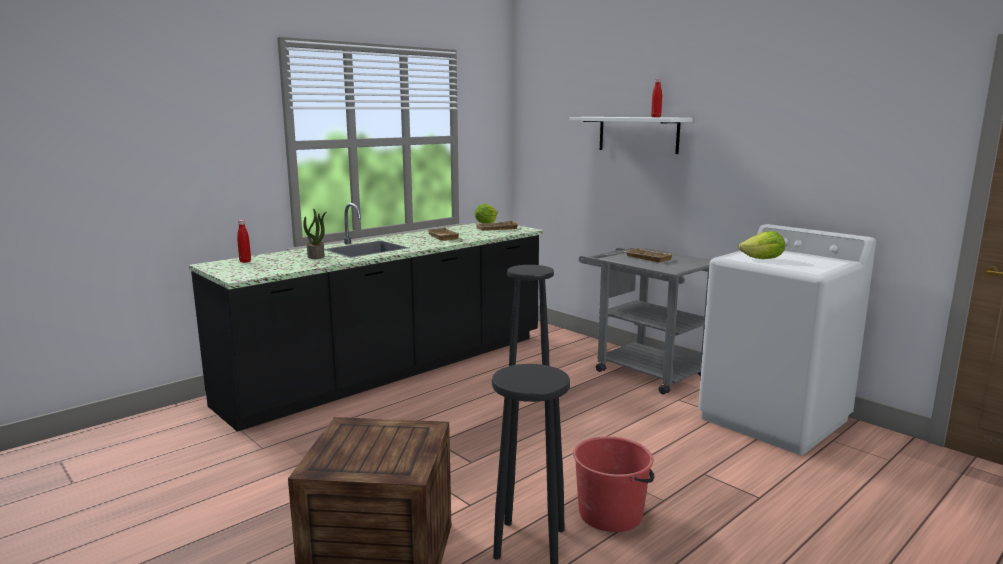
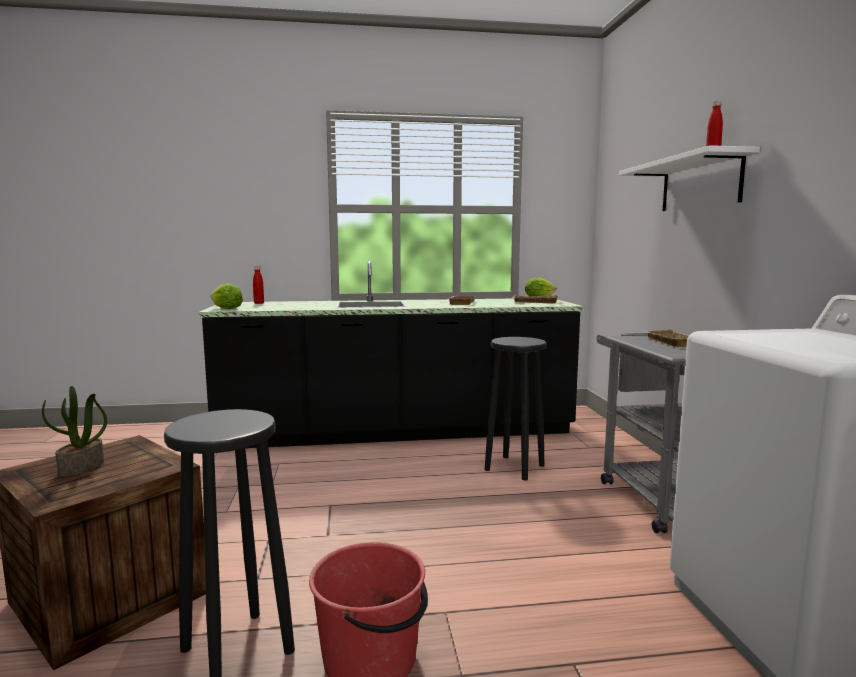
camera: 35 degrees right, 5 degrees down
(316, 256) = (315, 305): potted plant -> potted plant (81, 468)
(763, 259) = (776, 339): lettuce -> lettuce (227, 309)

